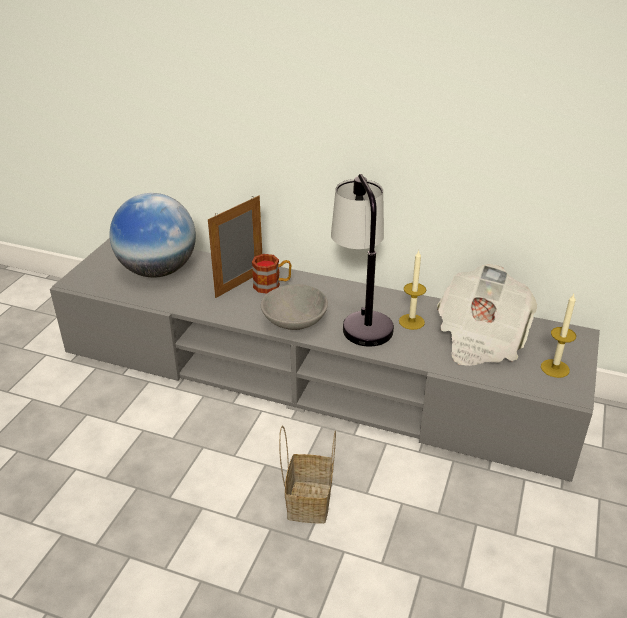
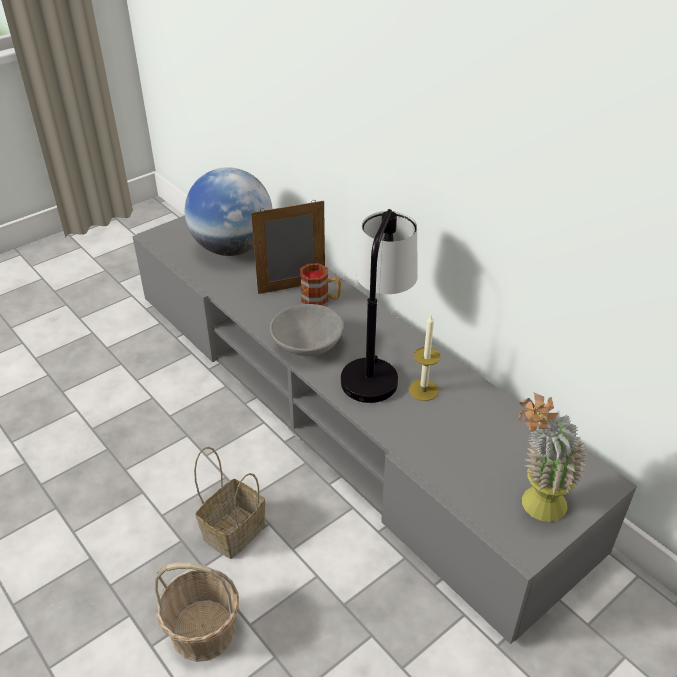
camera: 30 degrees right, 5 degrees up
(350, 586) = (204, 631): none -> basket
(480, 338) = (481, 438): newspaper -> none
(555, 368) = (534, 508): candle -> potted plant

